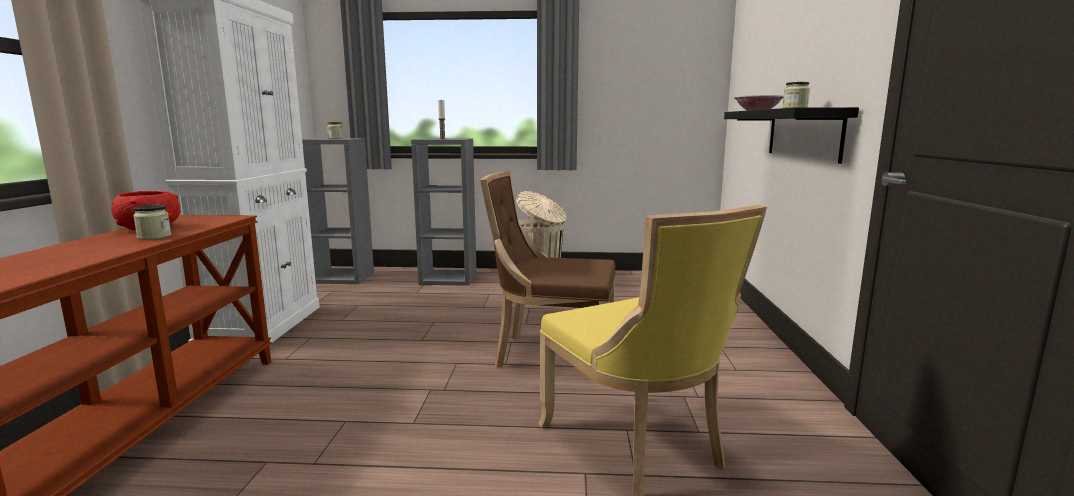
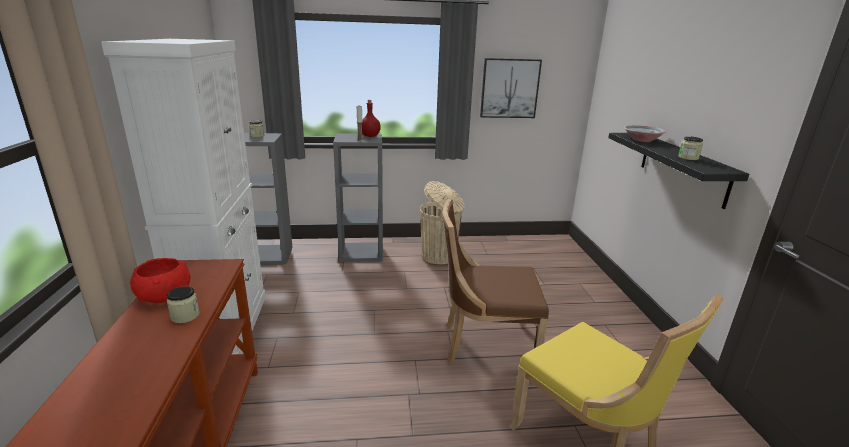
camera: 10 degrees left, 10 degrees up
(457, 138) = (370, 136): none -> red bottle
(624, 87) = (509, 88): none -> picture

